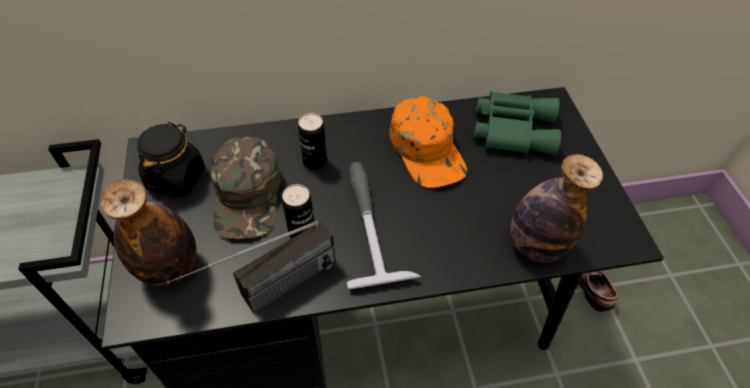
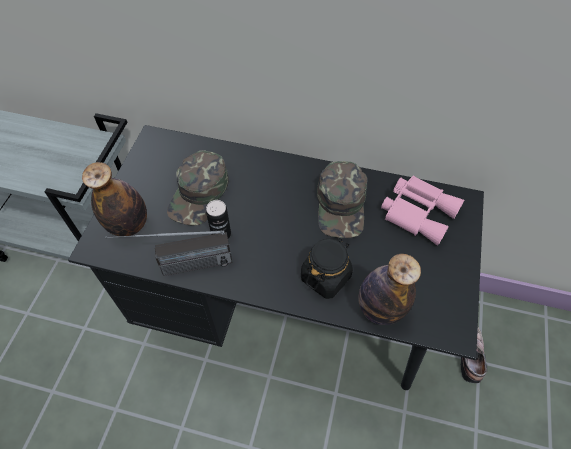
camera: 25 degrees right, 5 degrees up
(176, 178) = (161, 164): black jar -> black jar (325, 277)
(315, 161) = (256, 185): can -> none
(370, 223) = (269, 244): hammer -> none
(427, 150) = (342, 205): orange cap -> green cap
(512, 128) = (418, 211): green binoculars -> pink binoculars

